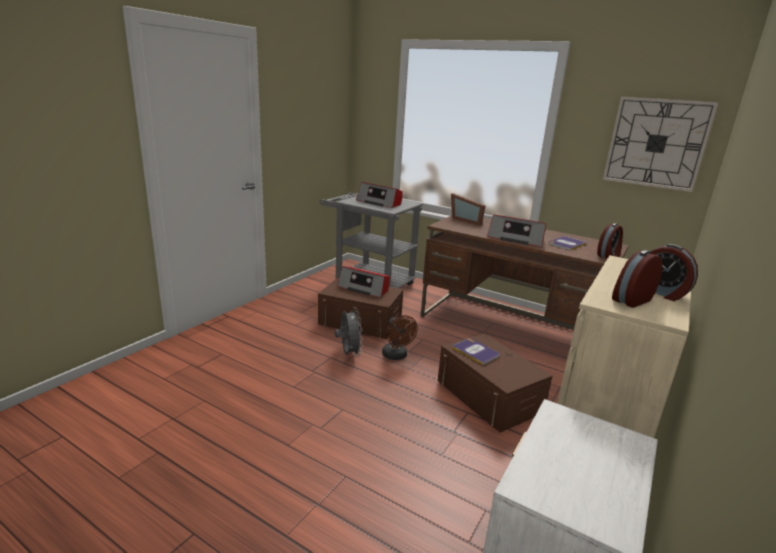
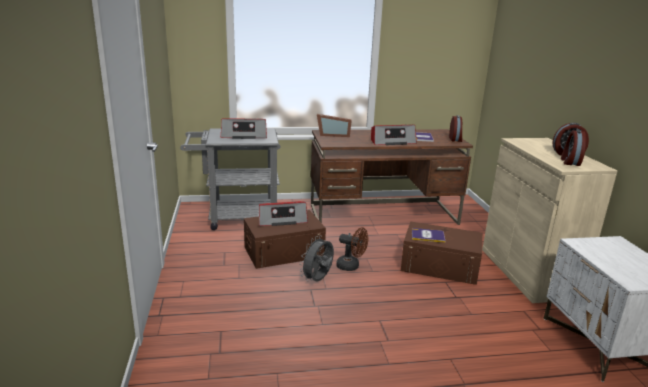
camera: 40 degrees left, 0 degrees up
(348, 353) = (318, 280): grey fan -> grey fan turned 90 degrees counterclockwise
(656, 143) = (450, 53): wall clock -> none

